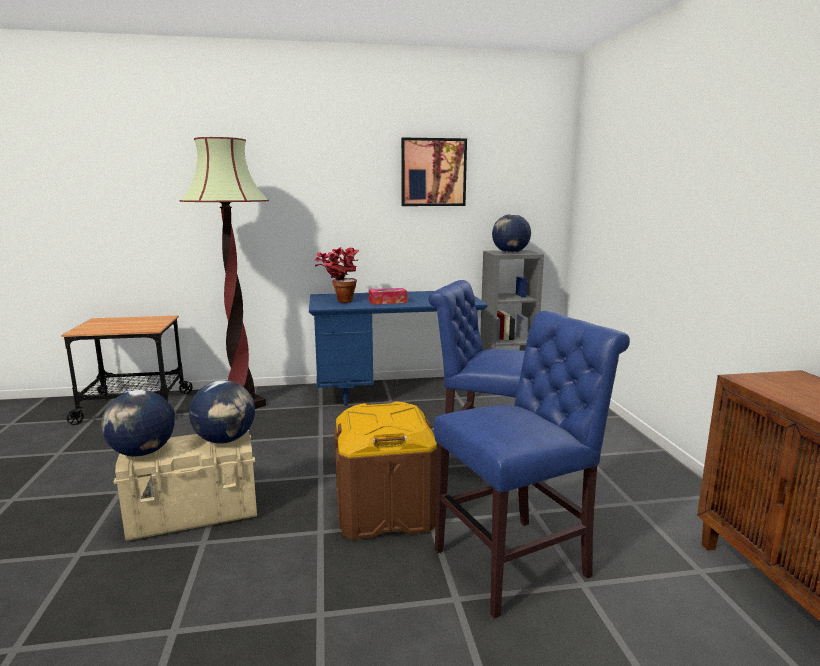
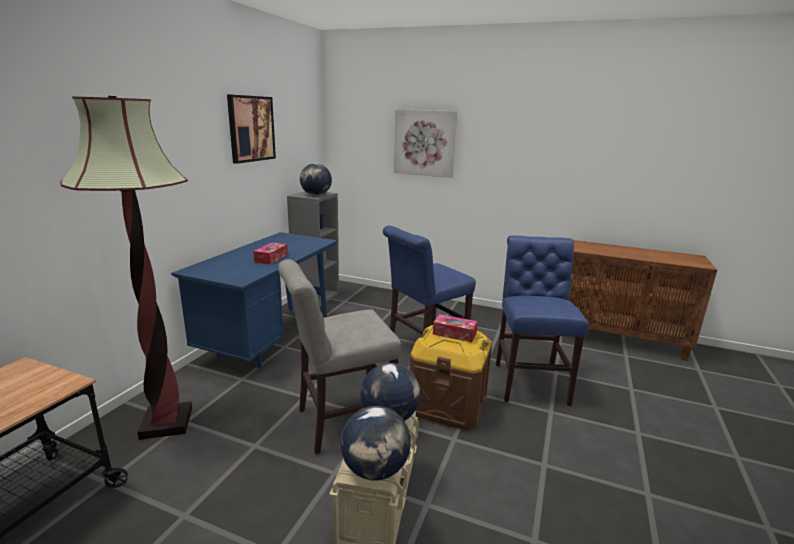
camera: 60 degrees left, 5 degrees up
(295, 463) = (339, 422): none -> grey chair
(339, 301) = (232, 270): potted plant -> none
(397, 416) = (454, 334): none -> tissue box
(651, 186) = (424, 143): none -> picture

